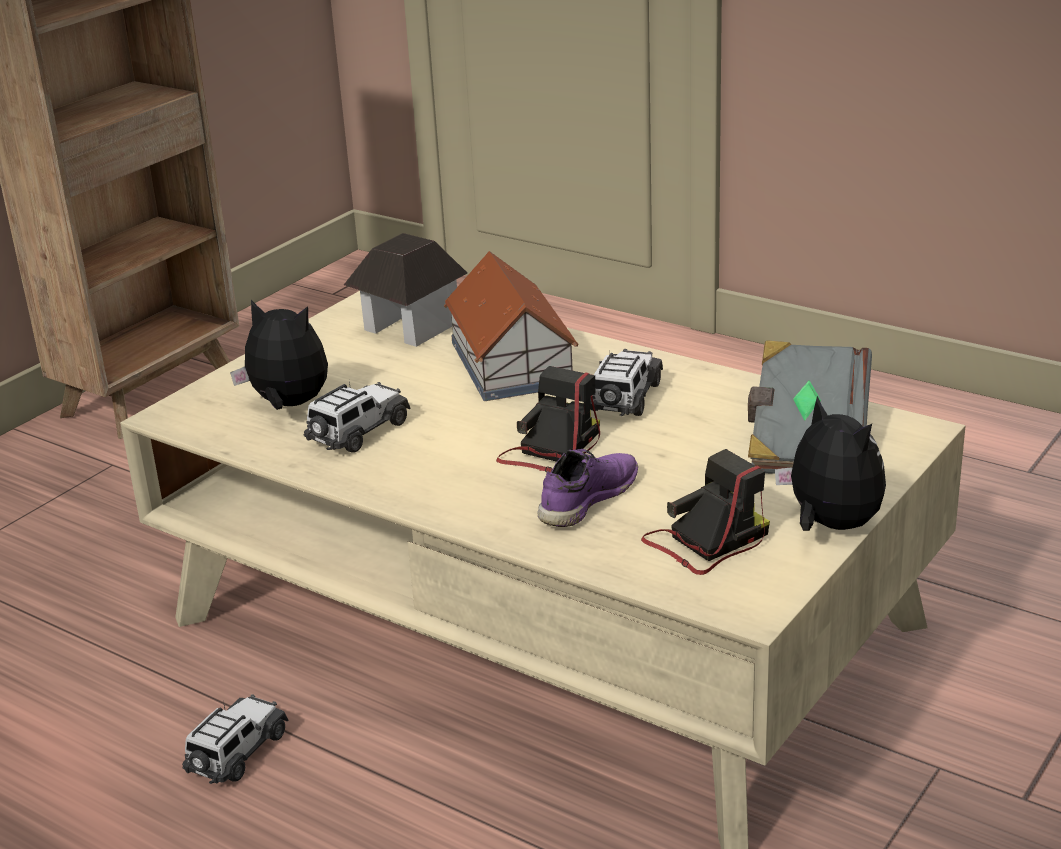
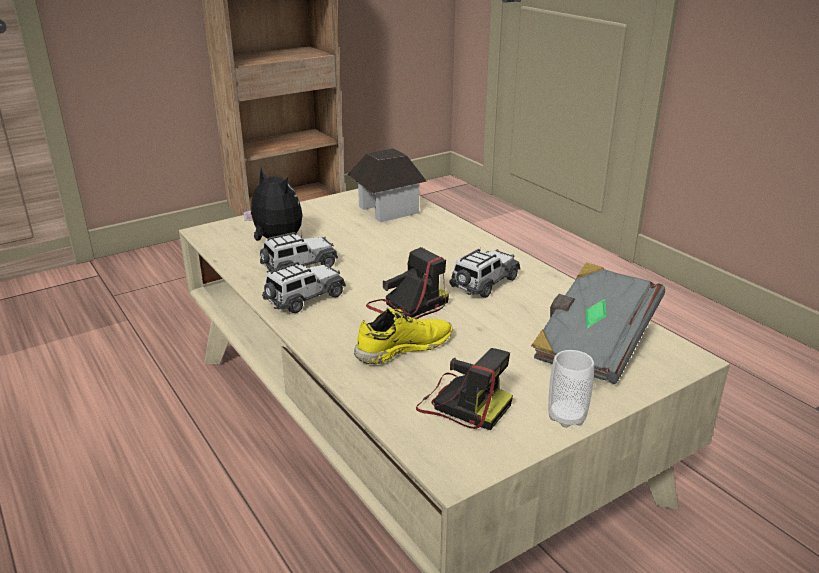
camera: 20 degrees right, 0 degrees up
(237, 753) = (174, 454): toy car -> toy car (304, 298)
(510, 364) = (428, 245): toy house -> none
(586, 499) = (403, 347): purple shoe -> yellow shoe
(706, 542) = (462, 403): camera -> camera turned 45 degrees clockwise
(830, 525) = (566, 417): plush toy -> cup

